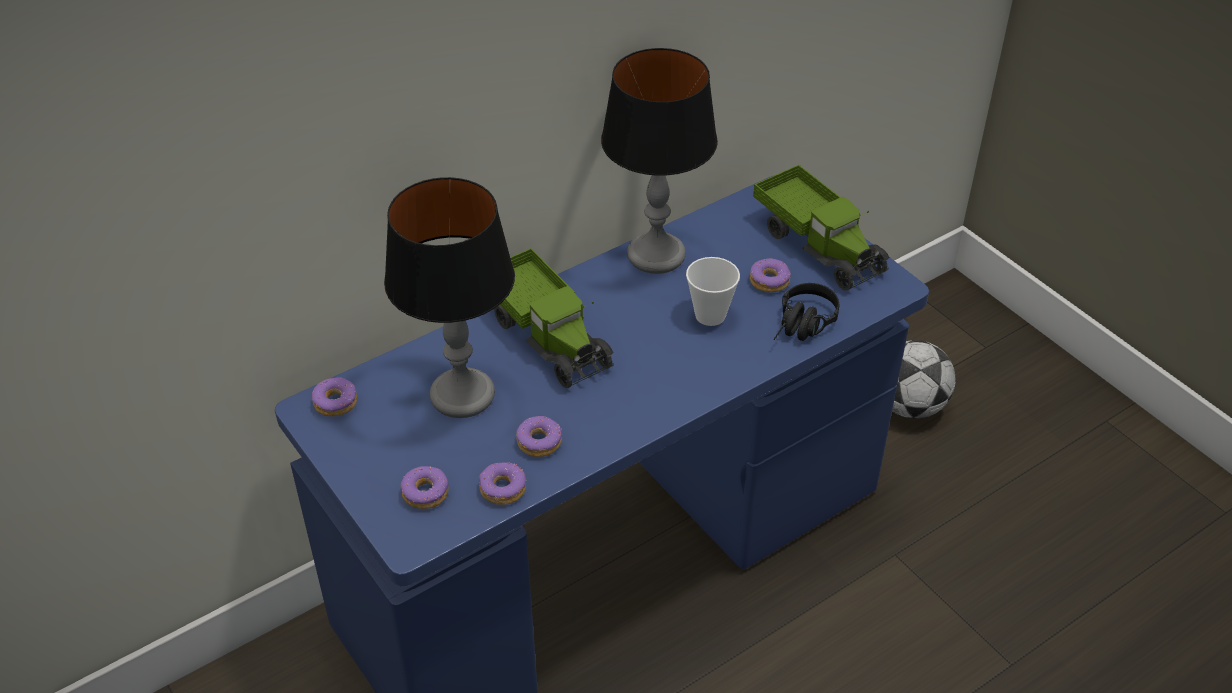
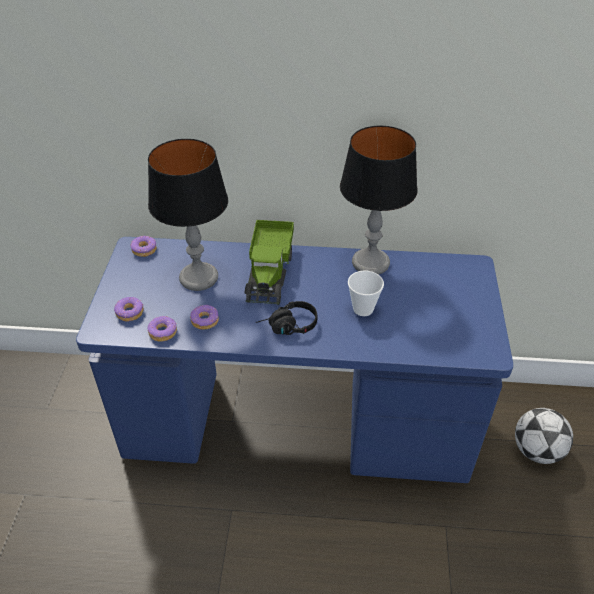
camera: 40 degrees right, 0 degrees up
(769, 281) = (417, 309): donut -> none
(802, 327) = (407, 344): black headphones -> black headphones (287, 327)
(818, 245) = (470, 305): toy truck -> none

